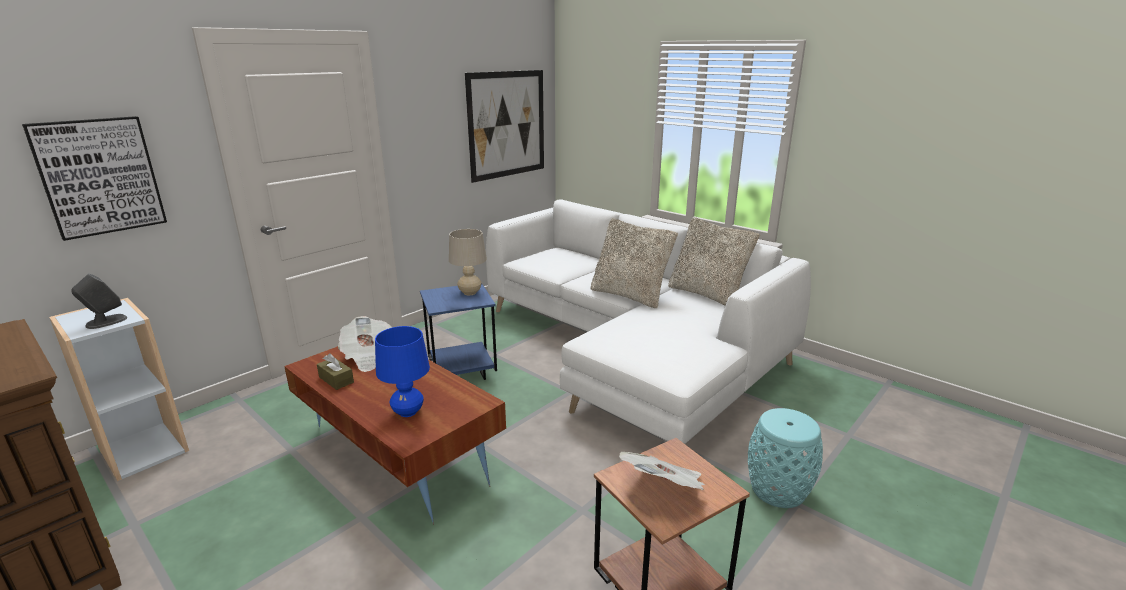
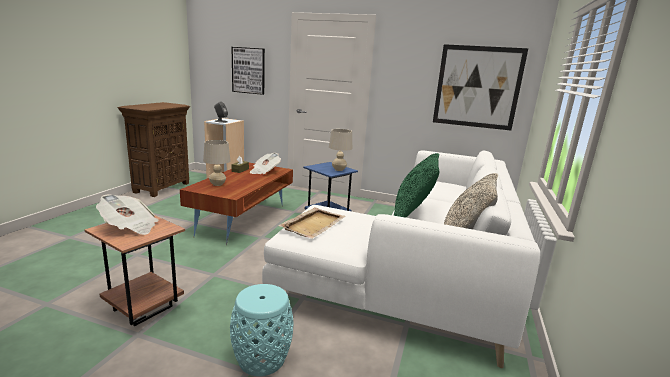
camera: 65 degrees right, 5 degrees down
(408, 412) = (217, 184): blue table lamp -> beige table lamp
(630, 294) = (412, 214): beige pillow -> green pillow
(652, 351) = (313, 224): none -> beige tray

